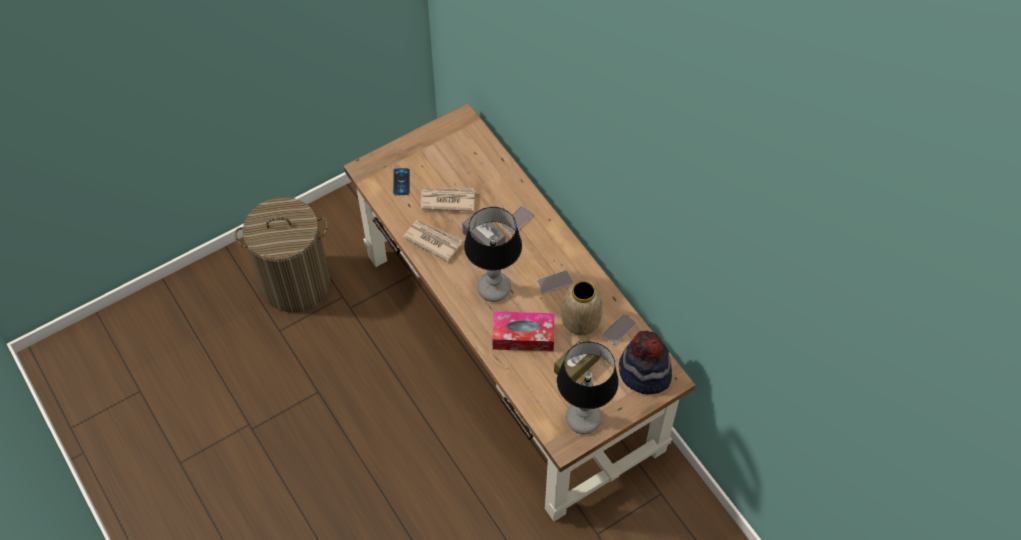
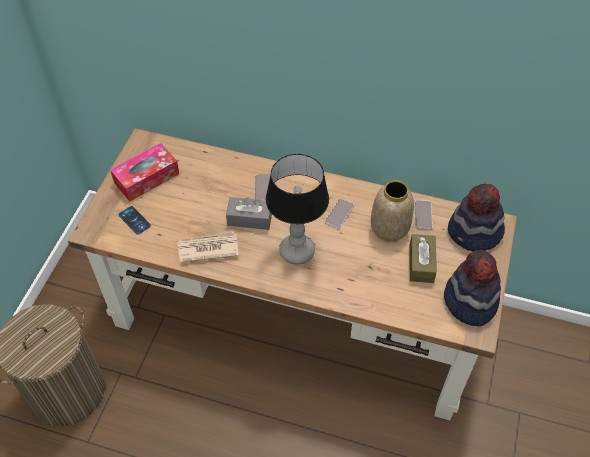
camera: 40 degrees left, 5 degrees down
(447, 200) = (189, 209): newspaper -> none
(523, 336) = (358, 271): tissue box -> tissue box (146, 178)
(582, 419) = (469, 301): table lamp -> hat

